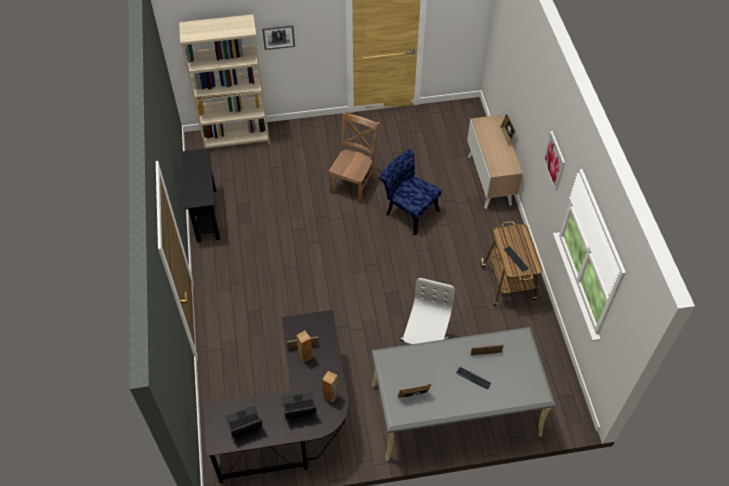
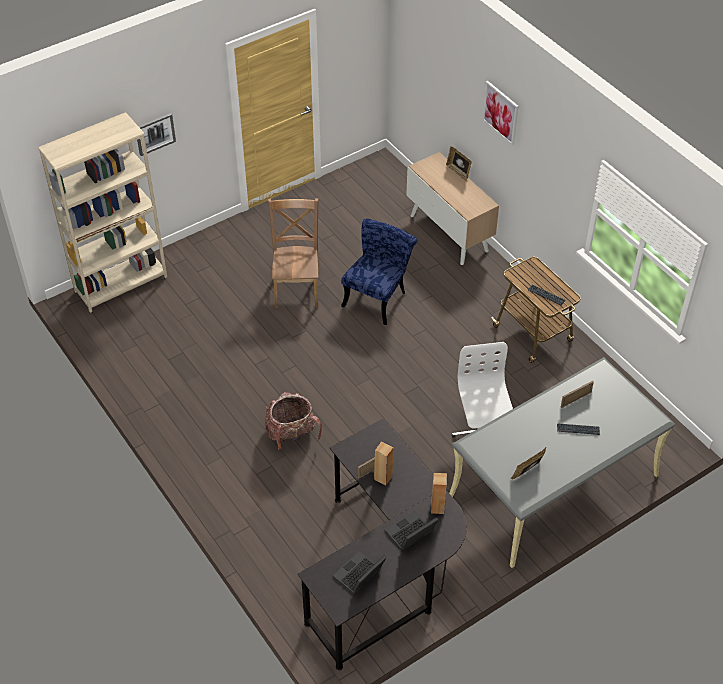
camera: 25 degrees left, 5 degrees down
(206, 215) = (138, 384): black console table -> none
(287, 293) = (291, 435): none -> backpack
(408, 211) = (378, 296): blue chair -> blue chair turned 105 degrees clockwise
(554, 160) = (553, 168): picture -> picture (501, 112)

